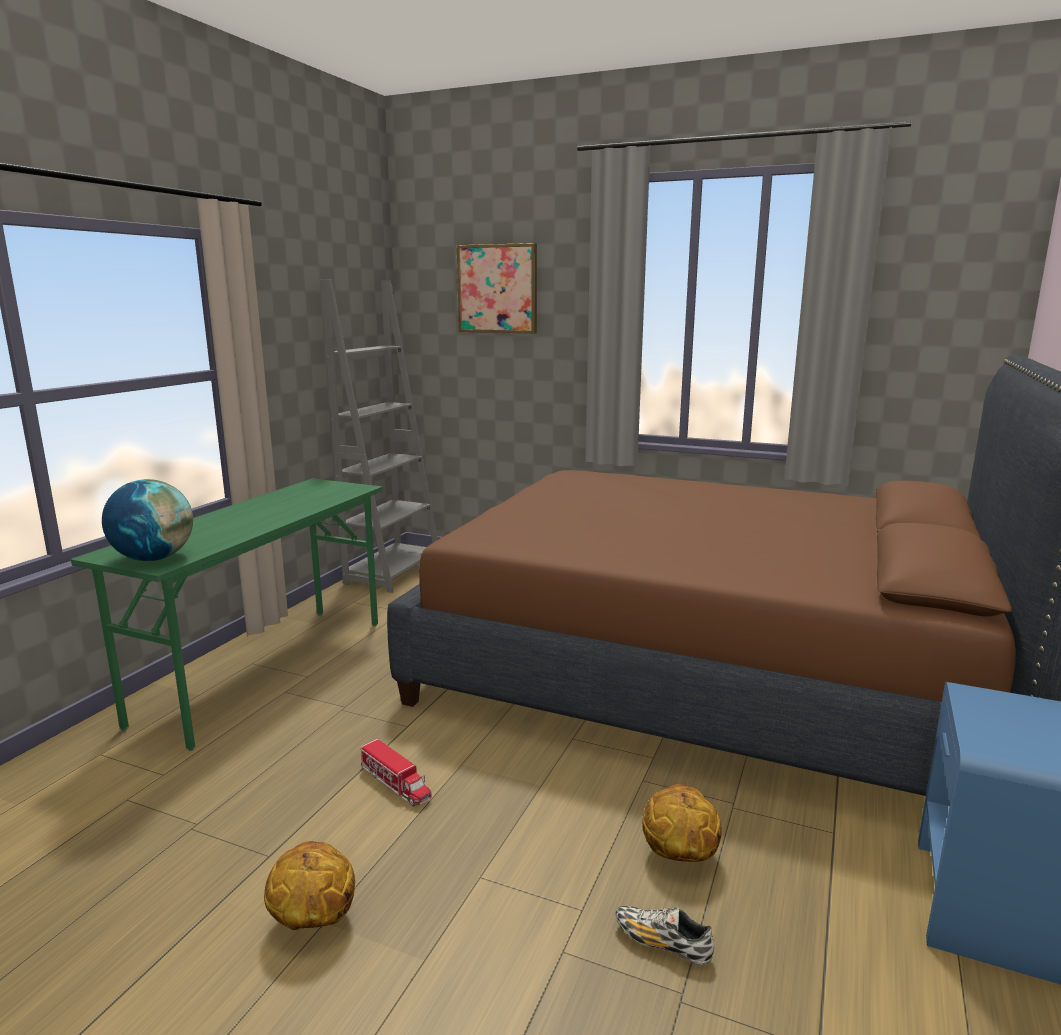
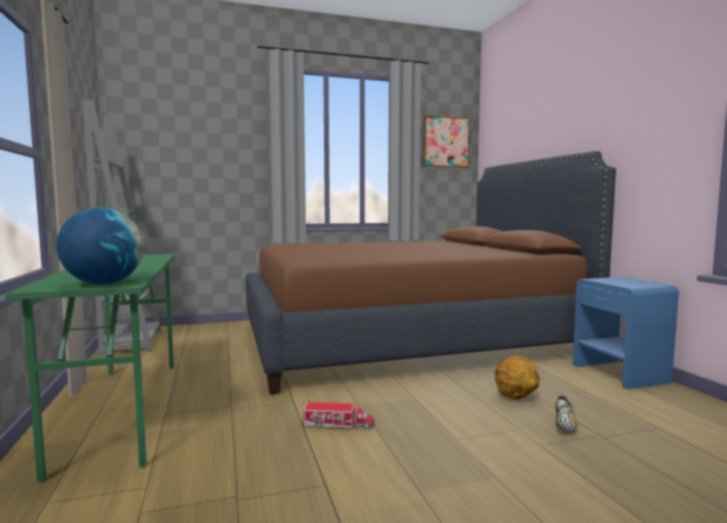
camera: 40 degrees left, 10 degrees down
(312, 920) = (412, 494): basketball -> none
(497, 289) = (195, 130): picture -> picture (445, 142)
(662, 944) = (564, 425): shoe -> shoe turned 60 degrees counterclockwise

